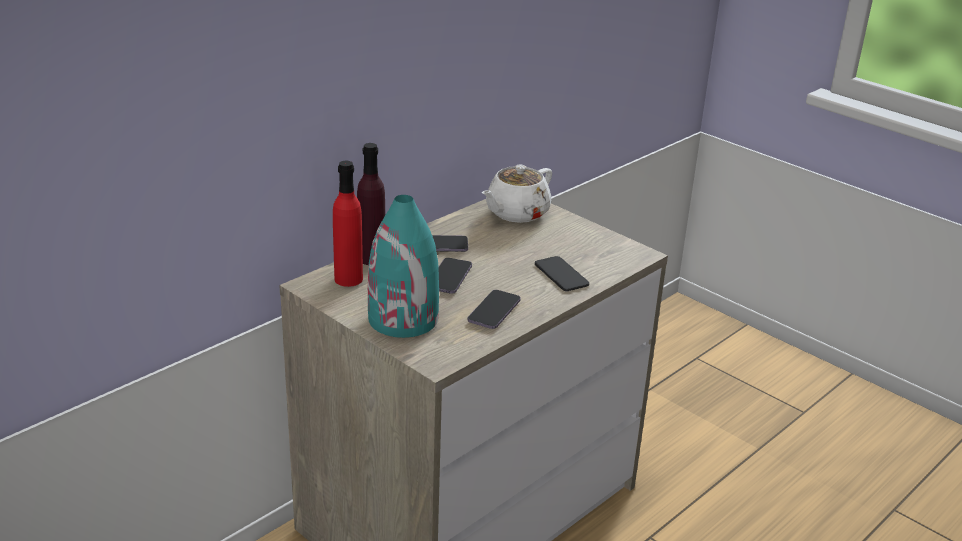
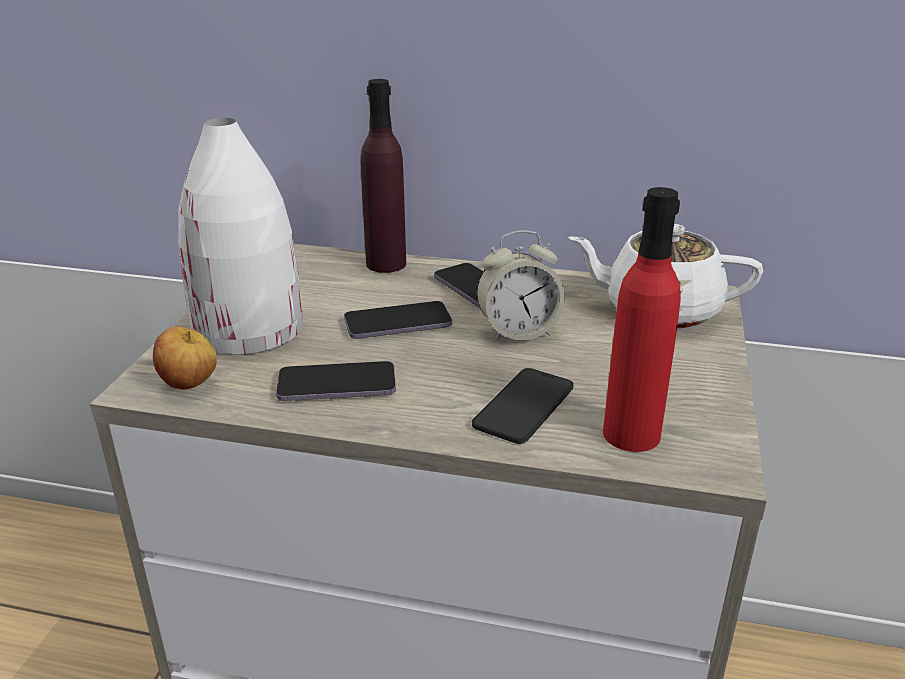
camera: 60 degrees right, 0 degrees up
(348, 279) = (317, 267): red bottle -> red bottle (631, 434)
(403, 319) = (248, 329): turquoise vase -> white vase
(449, 350) = (190, 385): none -> apple
(496, 252) = (518, 332): none -> alarm clock

